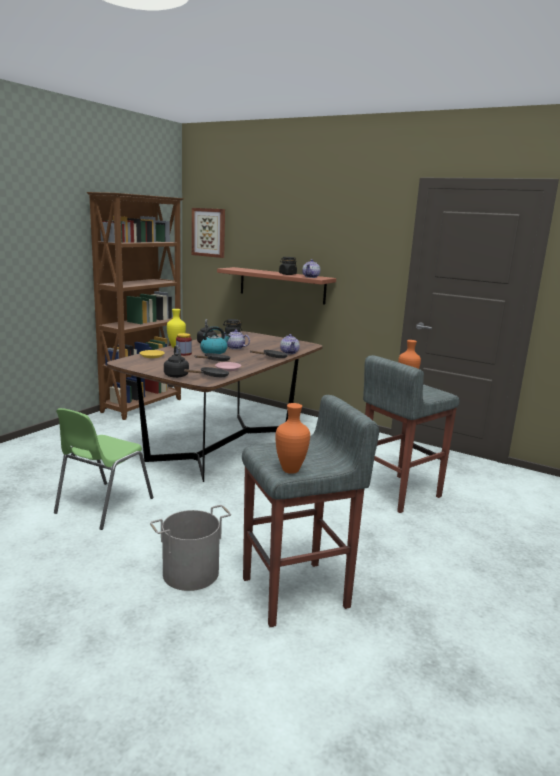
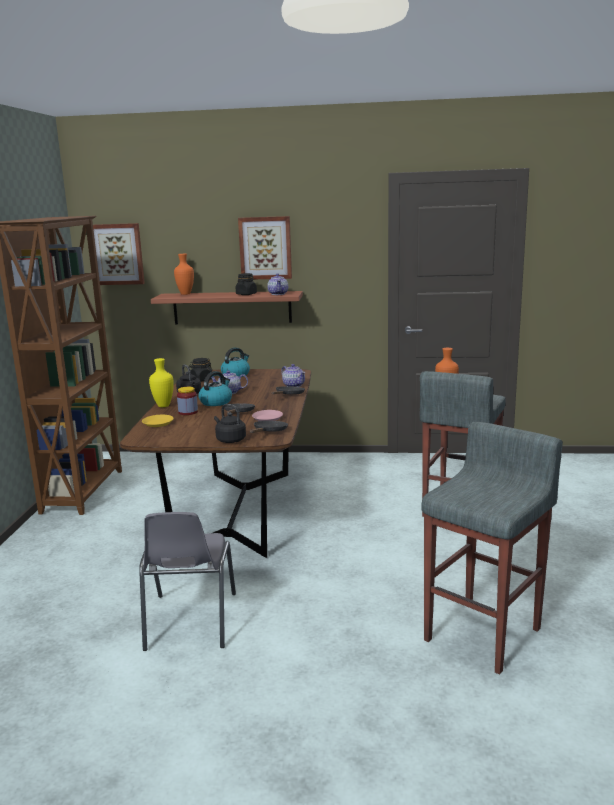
camera: 25 degrees left, 0 degrees up
(102, 506) = (189, 622): green chair -> grey chair
(191, 573) = (372, 655): grey bucket -> none
(262, 338) = (236, 374): none -> kettle
(289, 470) = (502, 507): orange vase -> orange vase (185, 294)
(312, 237) = (265, 248): none -> picture

